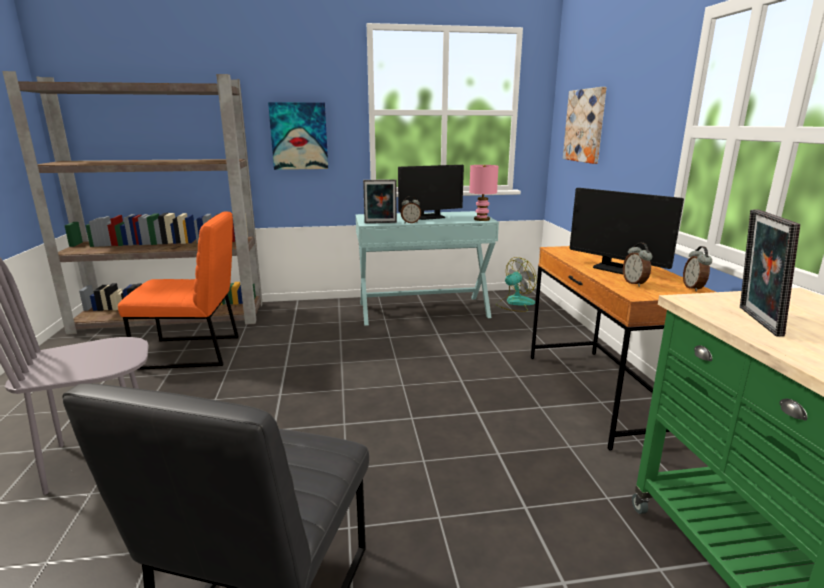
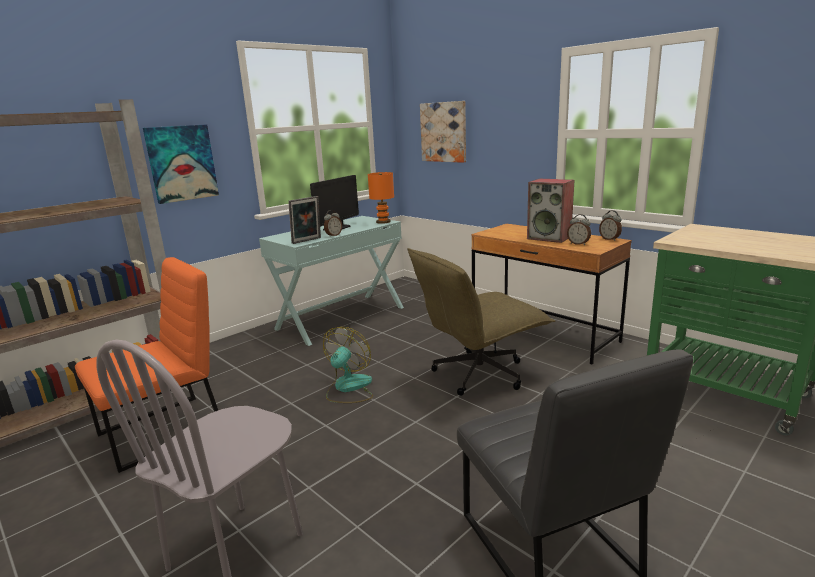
camera: 35 degrees left, 0 degrees up
(468, 406) = (480, 373): none -> beige office chair
(481, 219) = (383, 222): pink table lamp -> orange table lamp
(515, 303) = (404, 292): fan -> fan (348, 388)
(617, 269) = (549, 238): monitor -> speaker
(754, 320) = (716, 243): picture frame -> none

